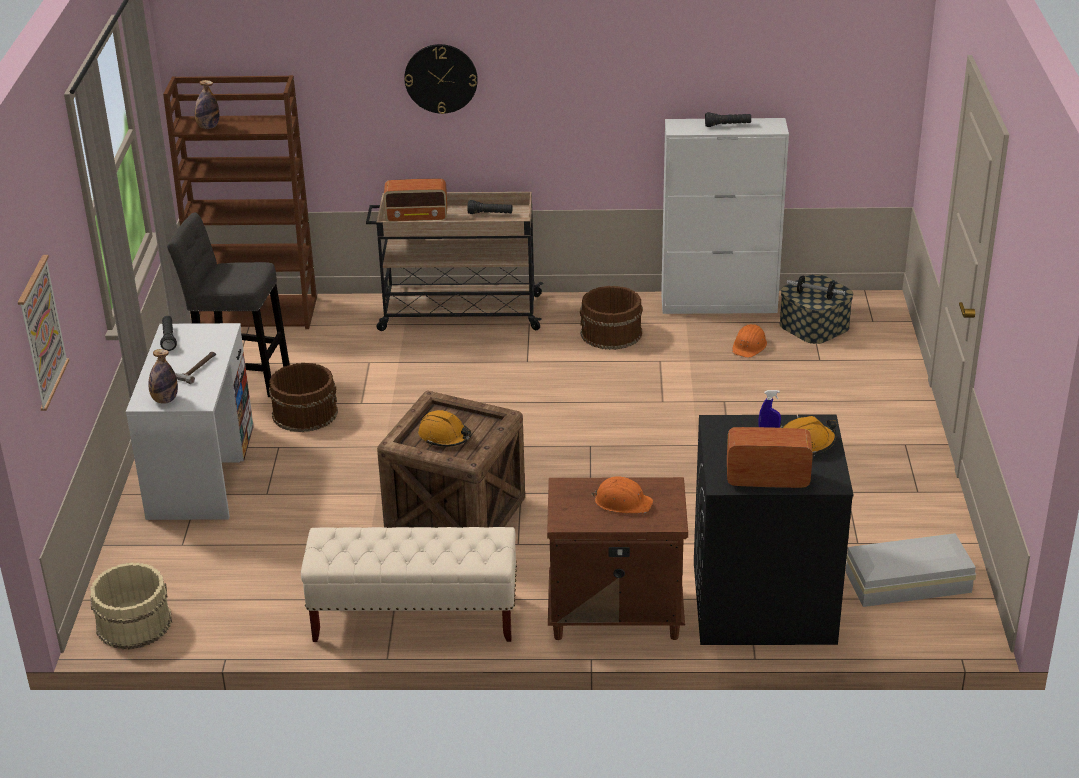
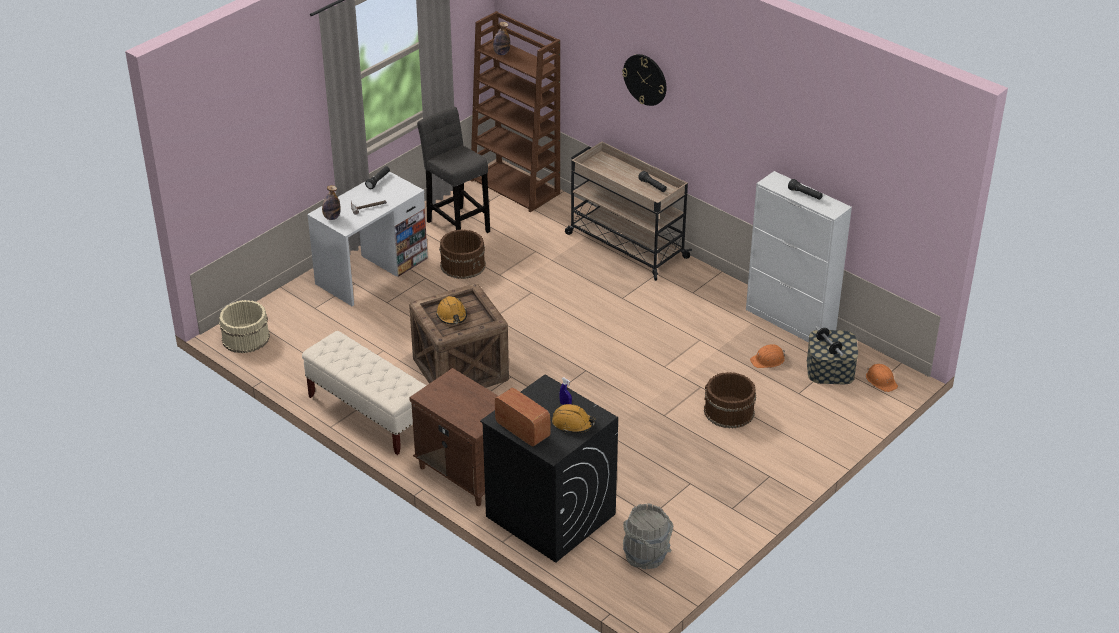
camera: 40 degrees right, 5 degrees up
(41, 332) = (236, 149): picture -> none
(417, 219) = (606, 169): radio -> none
(611, 334) = (695, 306): brown bucket -> brown bucket (728, 412)
(622, 502) = (468, 403): orange hard hat -> orange hard hat (881, 380)
(910, 582) = (646, 556): white storage box -> grey bucket

